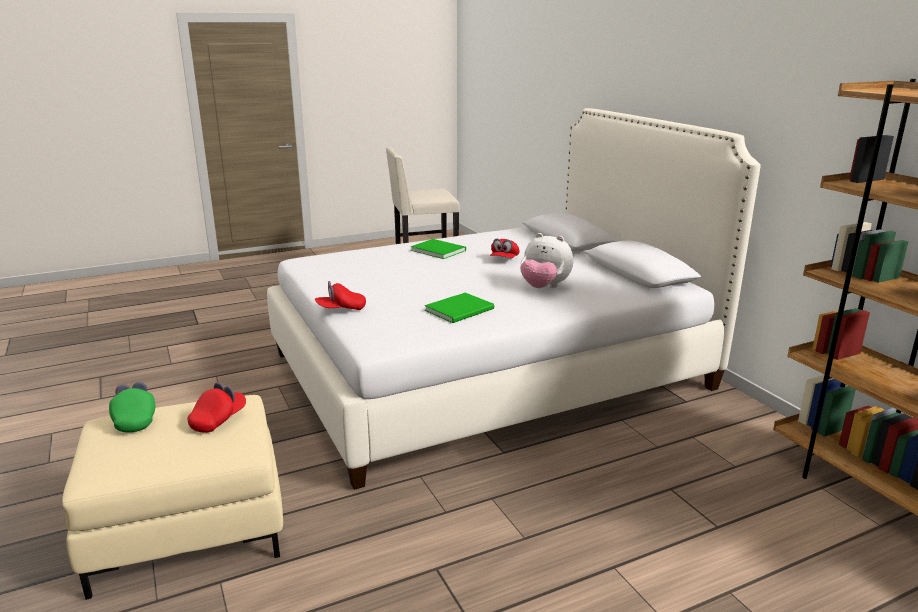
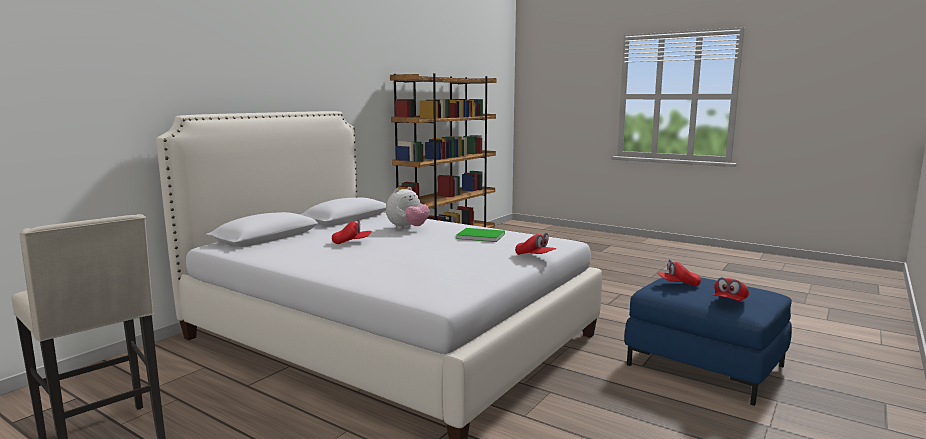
camera: 120 degrees left, 10 degrees down
(135, 419) = (729, 302): green cap -> red cap
(188, 528) = (705, 365): beige ottoman -> blue ottoman
(438, 250) = (344, 261): green book -> none
(544, 287) = (407, 228): plush toy -> plush toy turned 45 degrees clockwise

